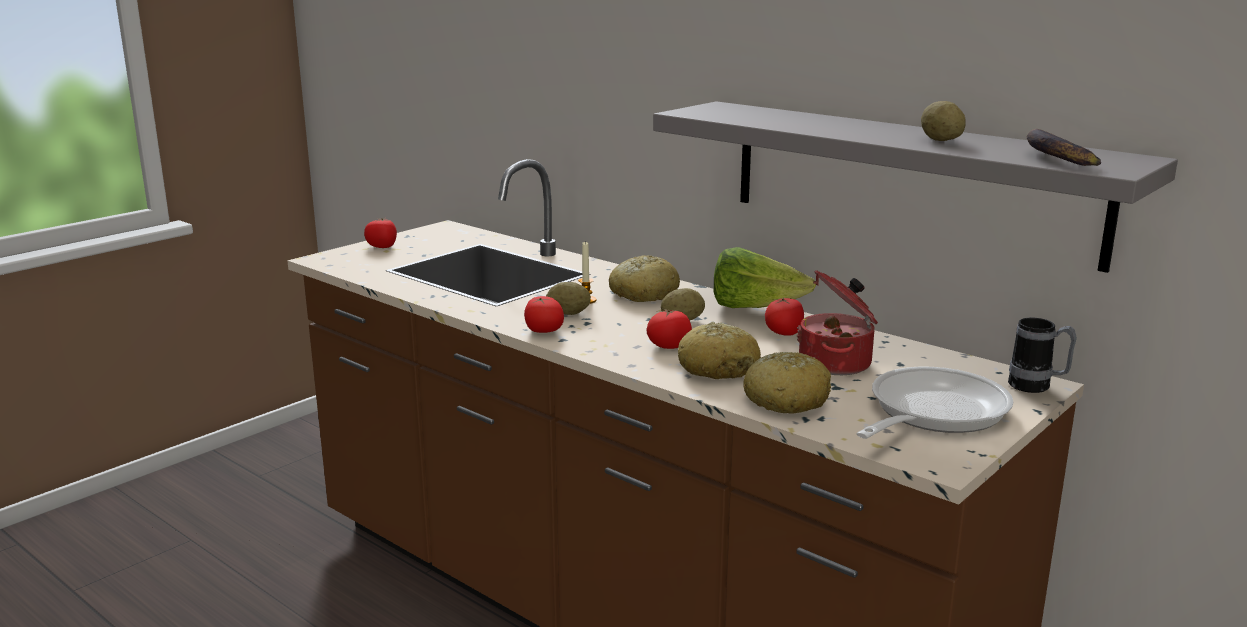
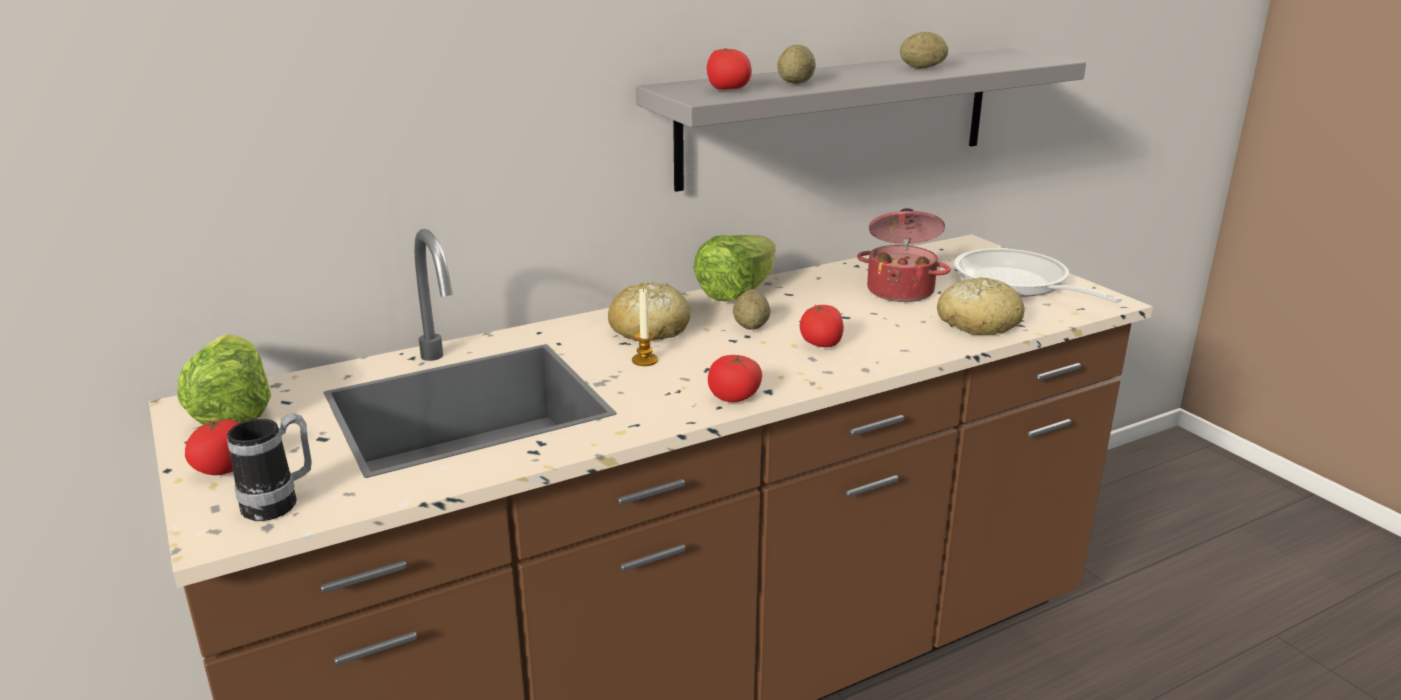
camera: 70 degrees left, 5 degrees up
(444, 234) = (233, 411): none -> lettuce
(568, 313) = (683, 376): potato -> potato (795, 83)
(718, 368) = (892, 334): bread -> none
(784, 333) = (815, 294): tomato -> tomato (727, 89)
(1037, 387) = (975, 246): mug -> mug (280, 503)
(1057, 158) = (1006, 61): banana -> none

